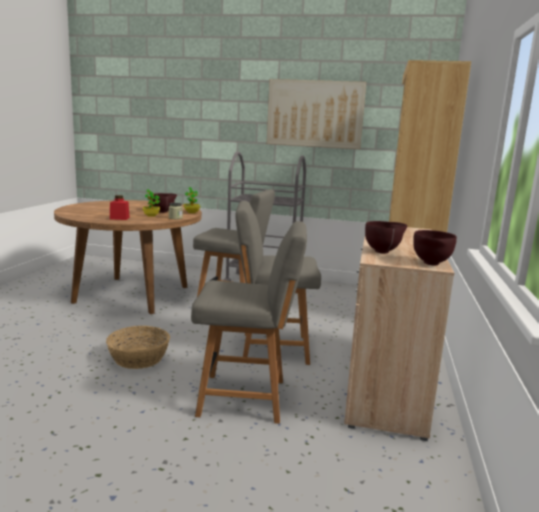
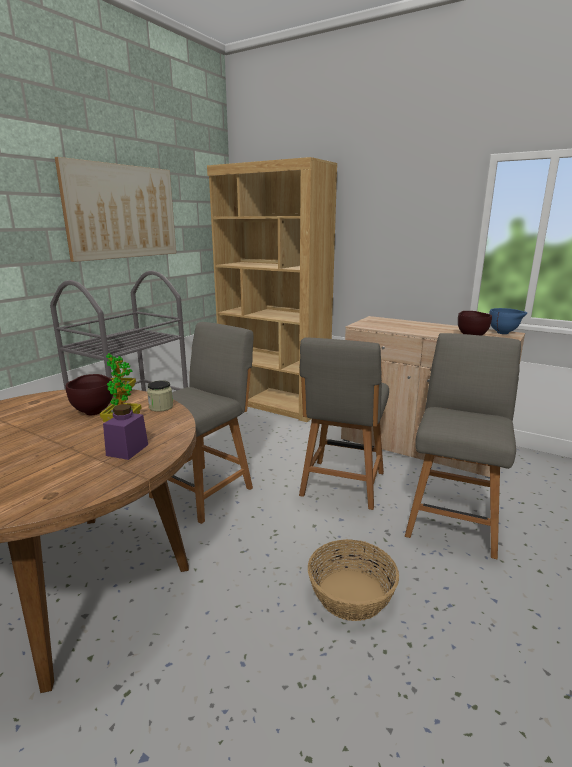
camera: 70 degrees left, 5 degrees up
(119, 218) = (127, 450): red jar -> purple jar
(430, 264) = (504, 333): brown bowl -> blue bowl

